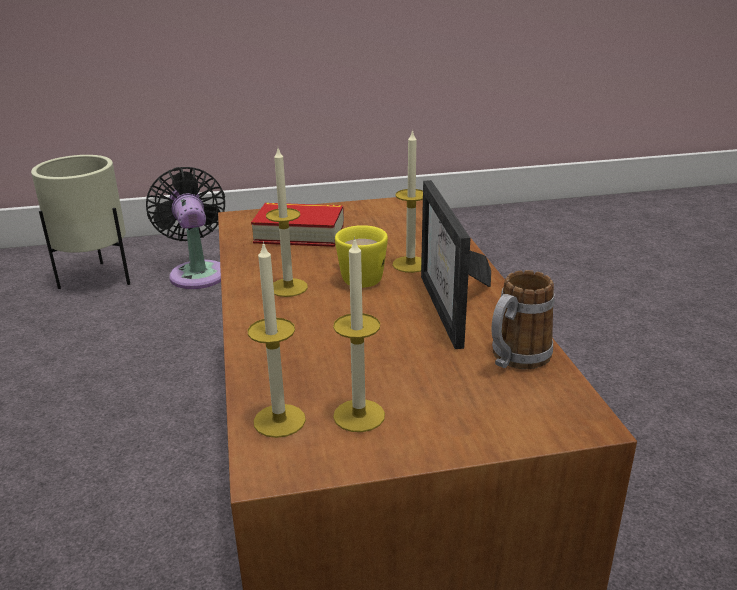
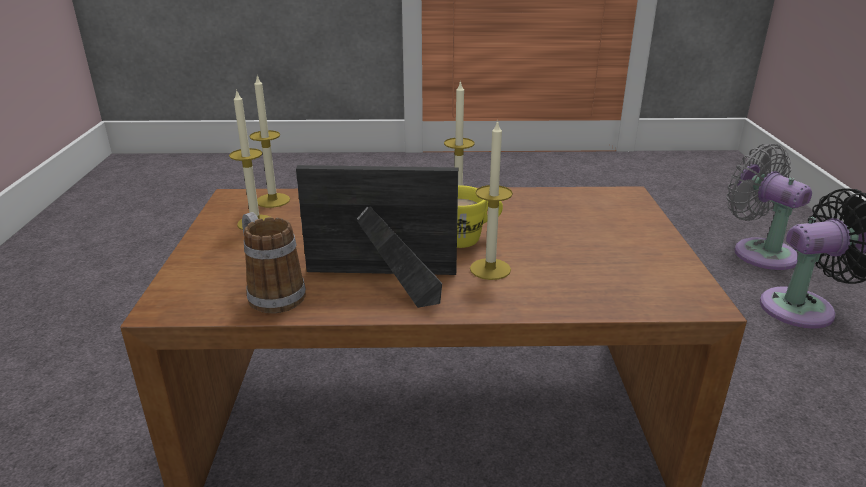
camera: 100 degrees right, 0 degrees up
(97, 279) = (759, 252): beige planter -> grey fan
(299, 233) = (582, 219): book -> none

